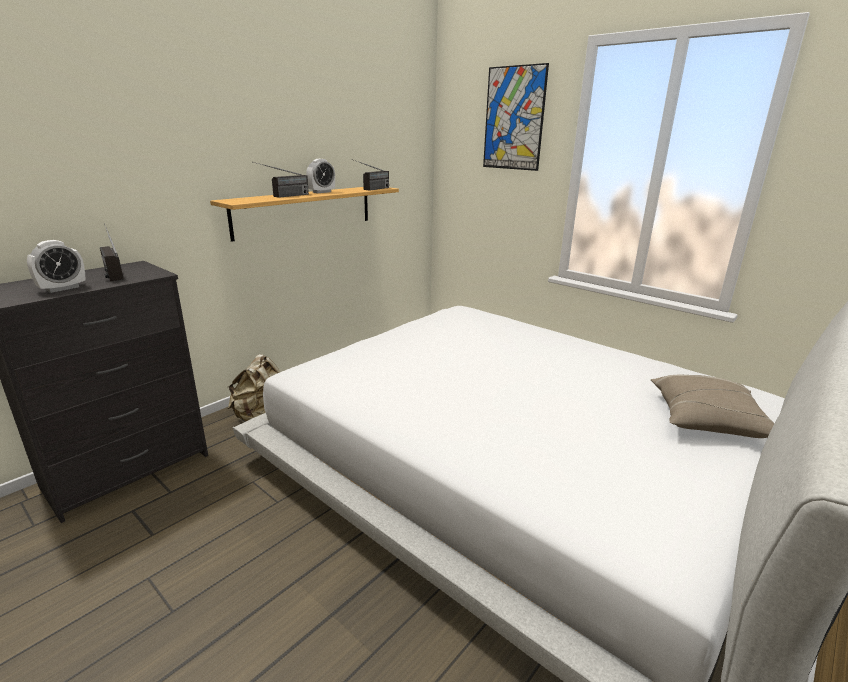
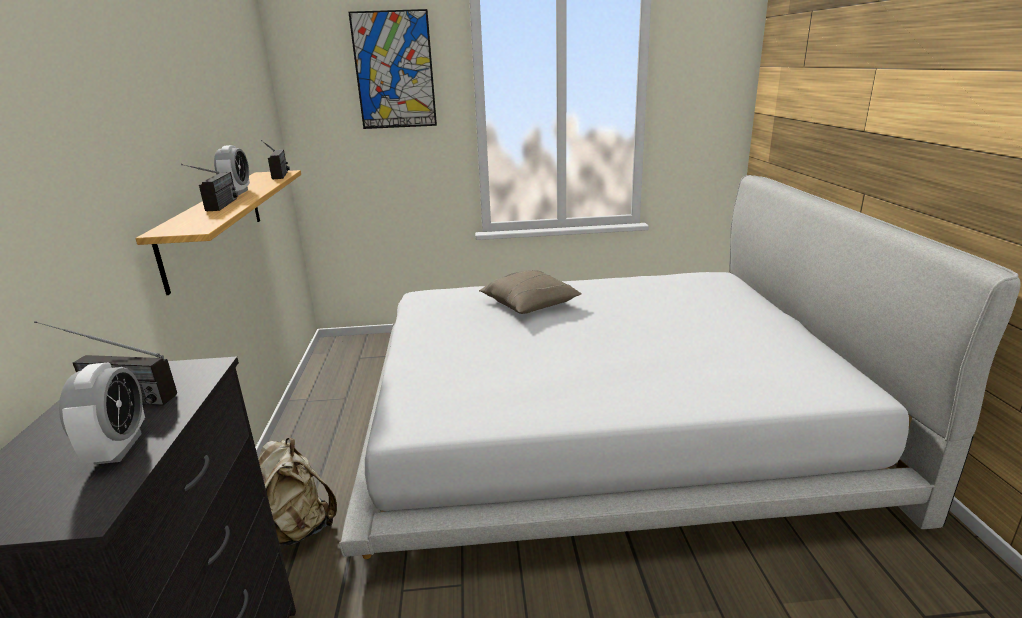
camera: 45 degrees left, 0 degrees up
(707, 421) = (725, 303): beige pillow -> beige pillow (530, 305)

